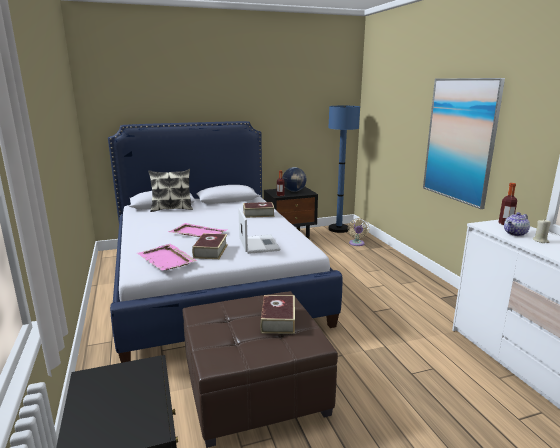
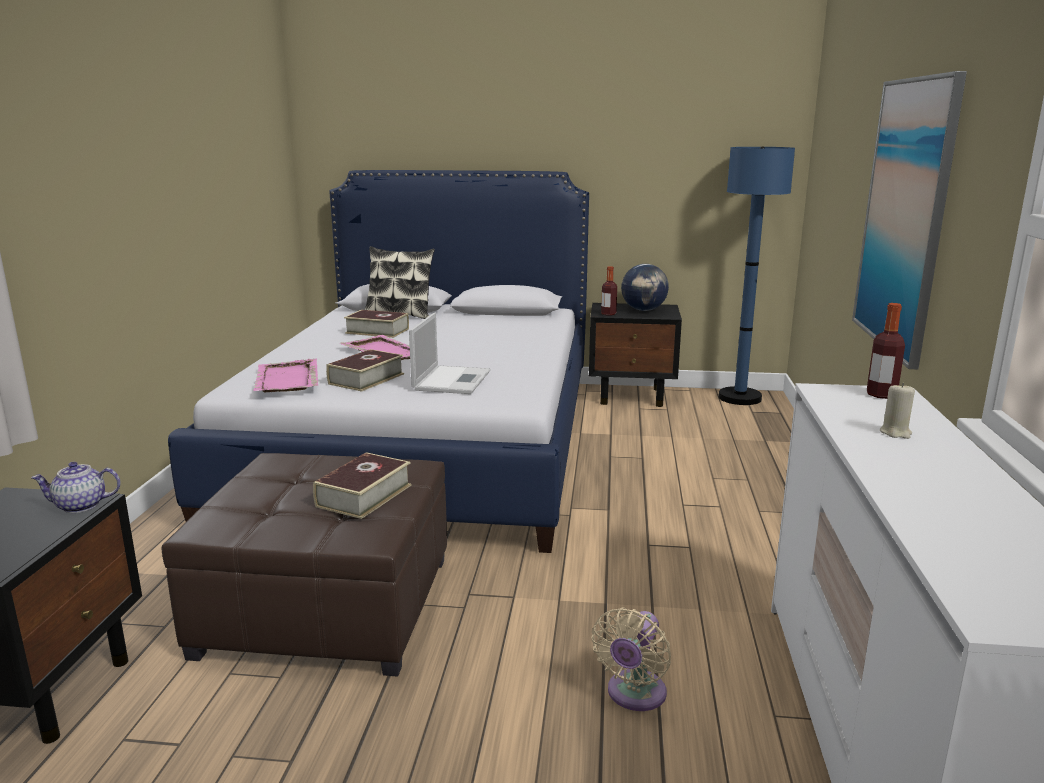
camera: 25 degrees right, 0 degrees up
(258, 214) = (522, 337): book -> book (377, 331)
(356, 244) = (747, 428): beige fan -> beige fan (634, 695)
(515, 233) = (864, 413): teapot -> teapot (80, 506)

